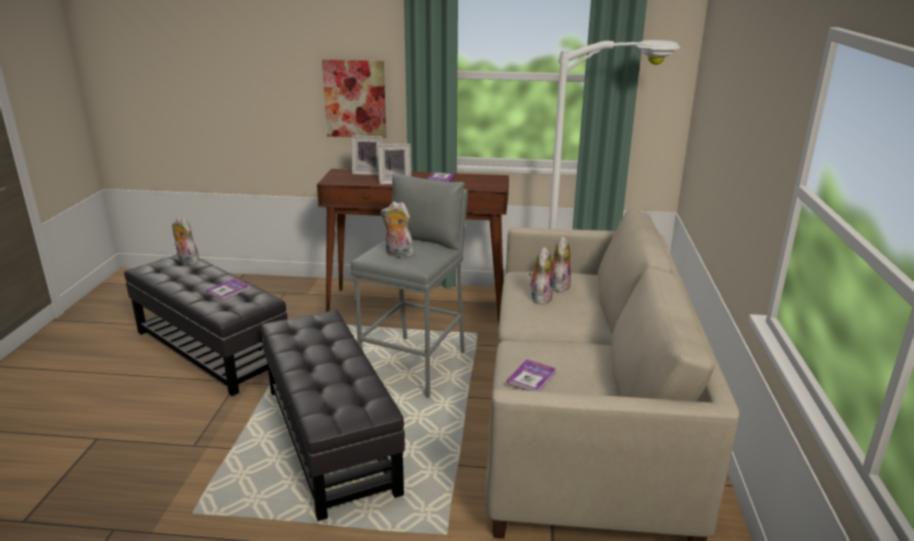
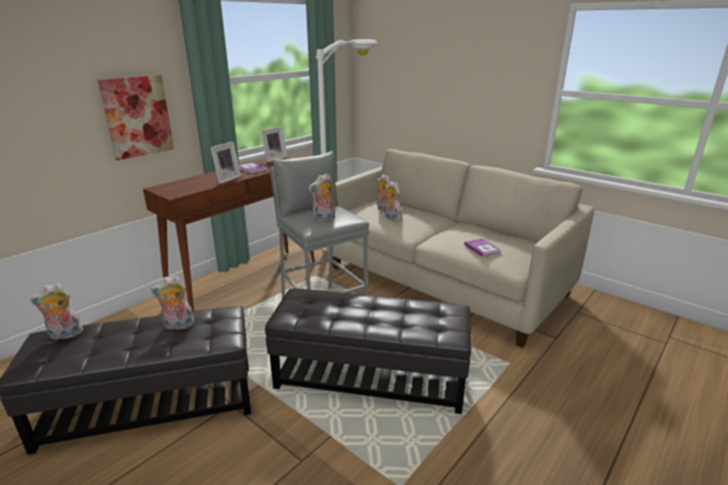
camera: 55 degrees left, 0 degrees up
(229, 290) = (178, 326): book -> plush toy
(368, 173) = (186, 181): picture frame -> picture frame (274, 159)

